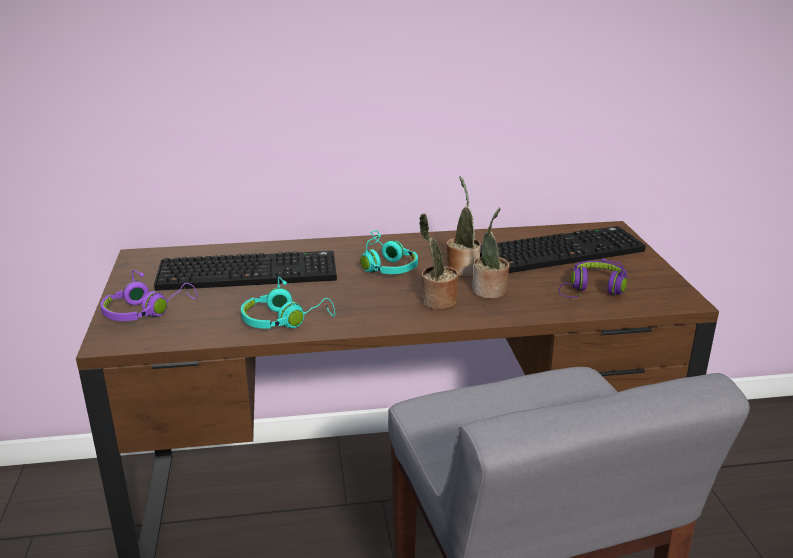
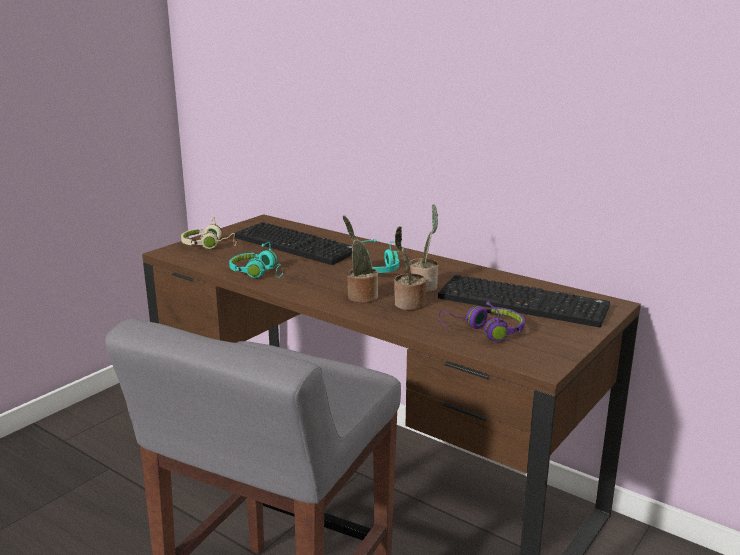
camera: 45 degrees right, 5 degrees down
(147, 311) = (210, 245): purple headphones -> beige headphones

